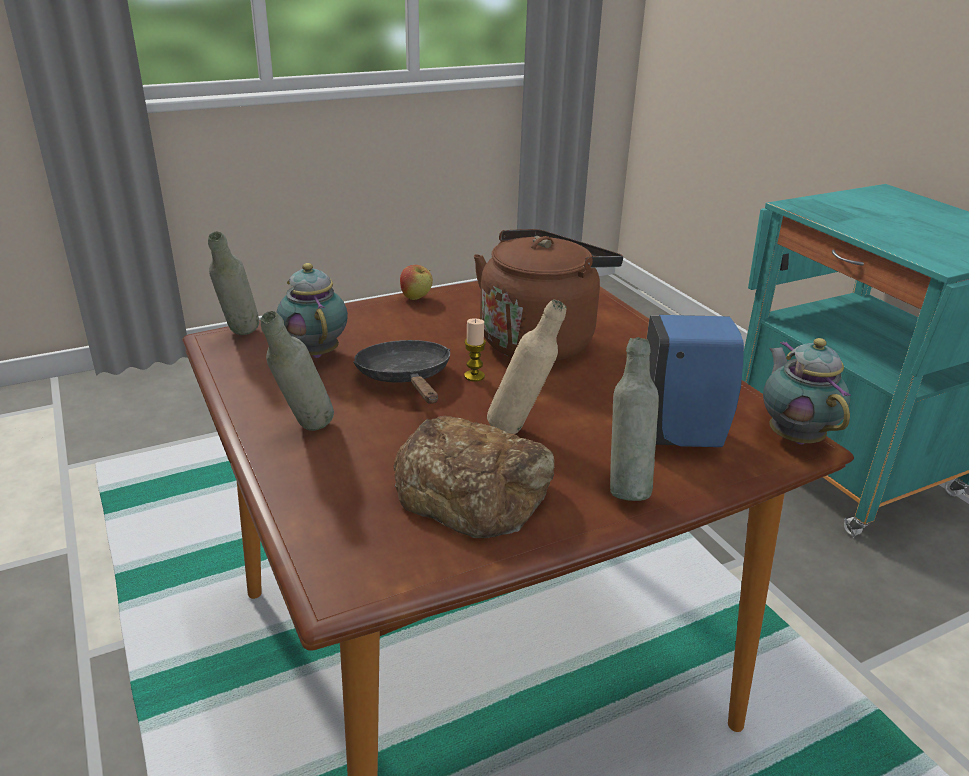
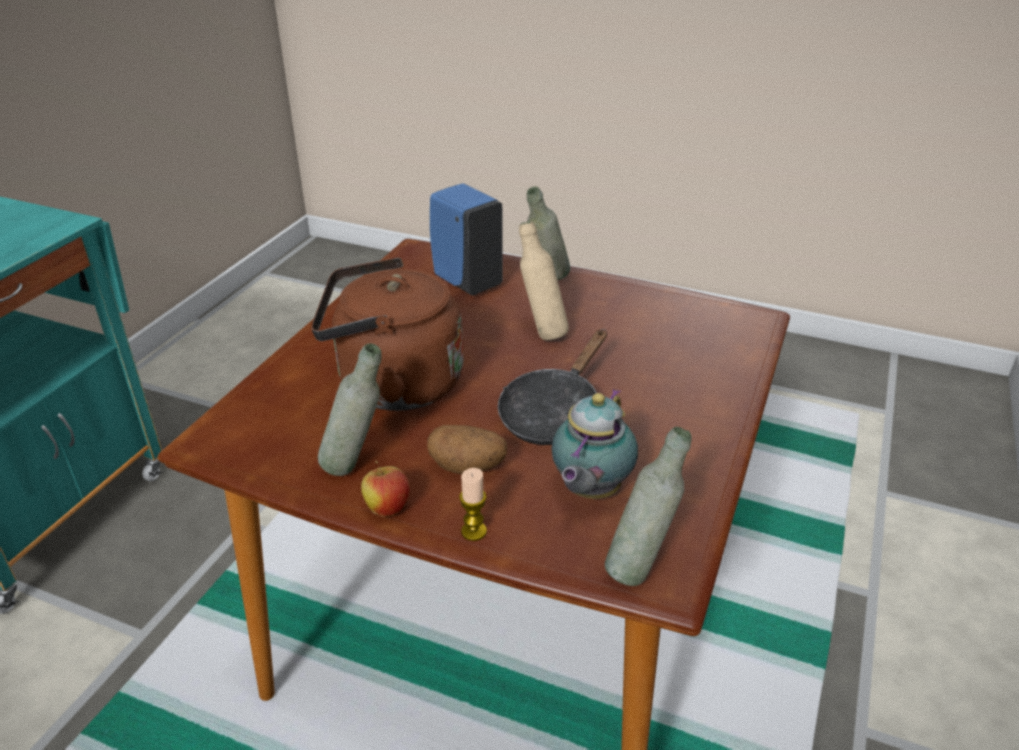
camera: 130 degrees left, 5 degrees up
(304, 432) = (687, 411): grey bottle -> grey bottle (356, 467)
(407, 329) = (468, 467): none -> potato
(473, 488) = (626, 321): bread -> none
(474, 376) = (501, 384): candle -> candle (474, 531)
(793, 436) = (412, 253): teapot -> none

